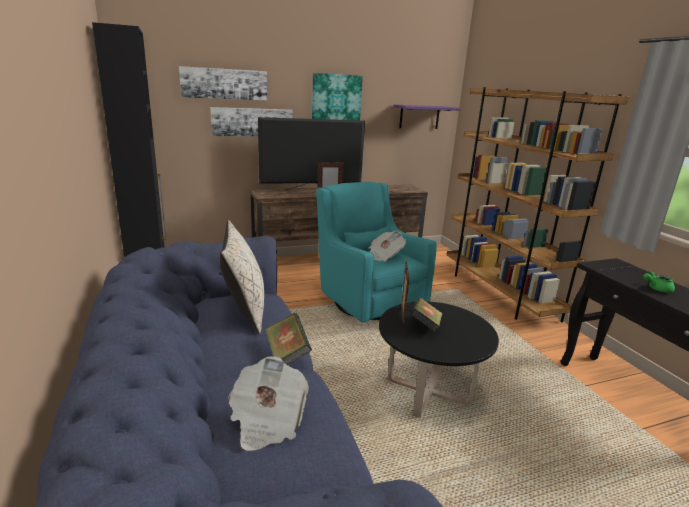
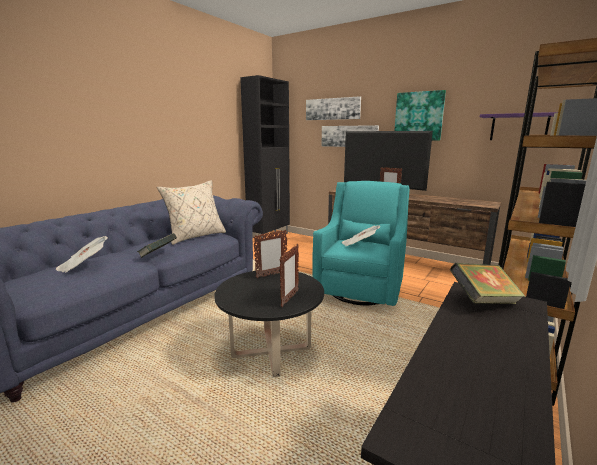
camera: 55 degrees right, 5 degrees down
(425, 326) = (266, 285): book -> book (483, 301)
(467, 327) = (289, 299): none -> picture frame
(656, 289) = (472, 336): green teapot -> none

